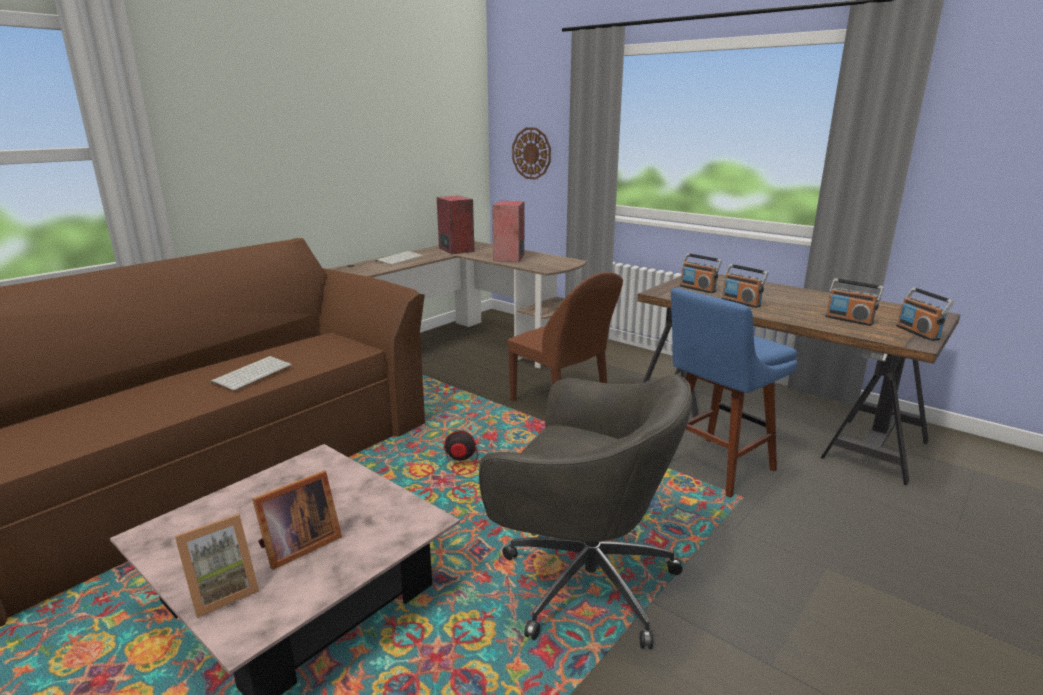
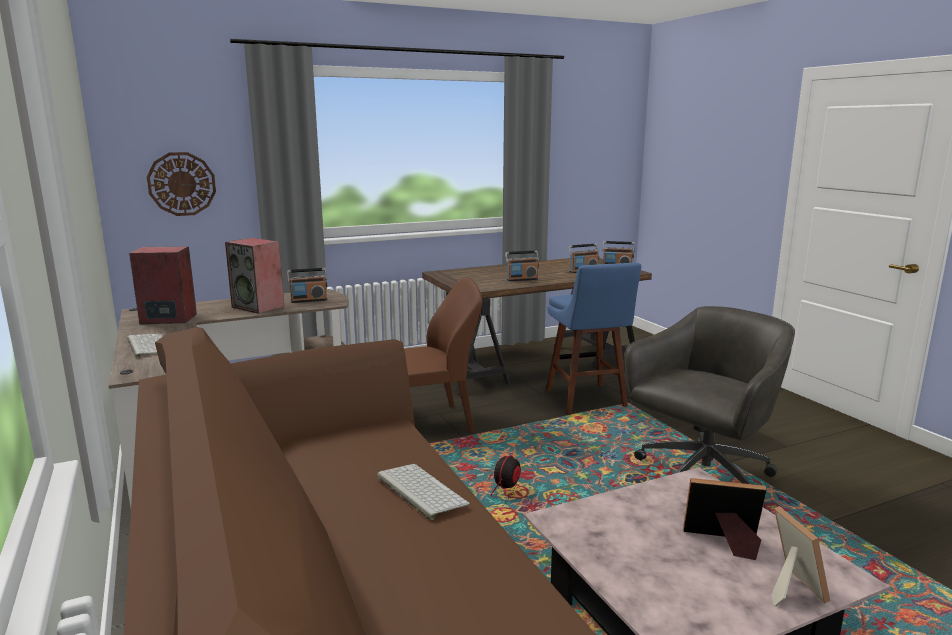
camera: 65 degrees left, 5 degrees down
(297, 546) = (723, 543): picture frame -> picture frame turned 60 degrees counterclockwise
(698, 289) = (475, 280): radio -> radio (309, 300)

